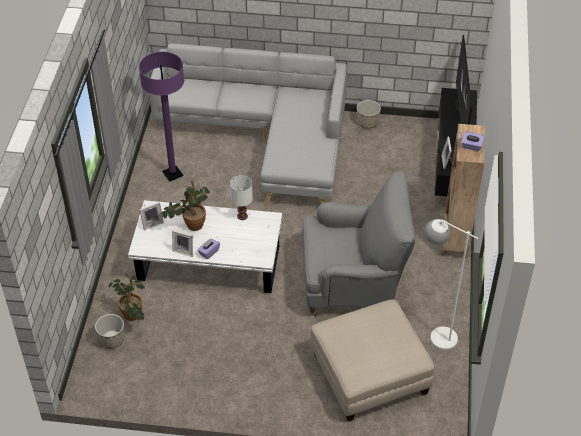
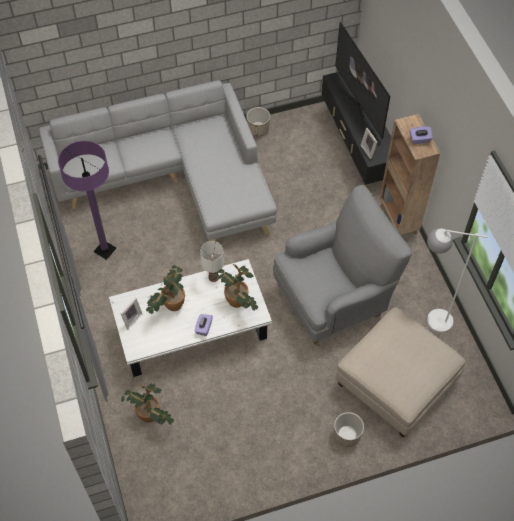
camera: 25 degrees left, 10 degrees up
(112, 339) = (144, 449): planter -> planter (347, 435)
(184, 250) = (179, 335): picture frame -> none
(250, 245) = (238, 304): none -> potted plant

